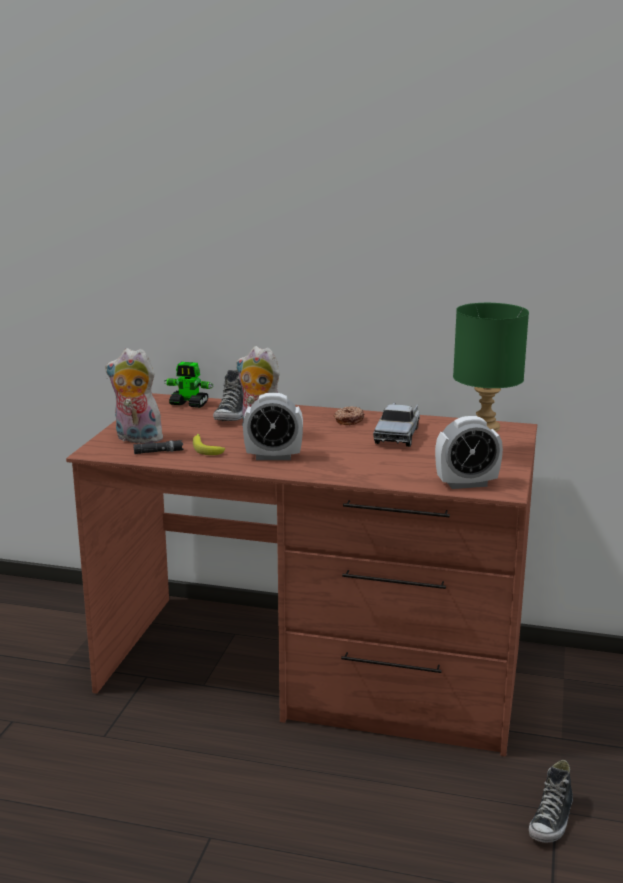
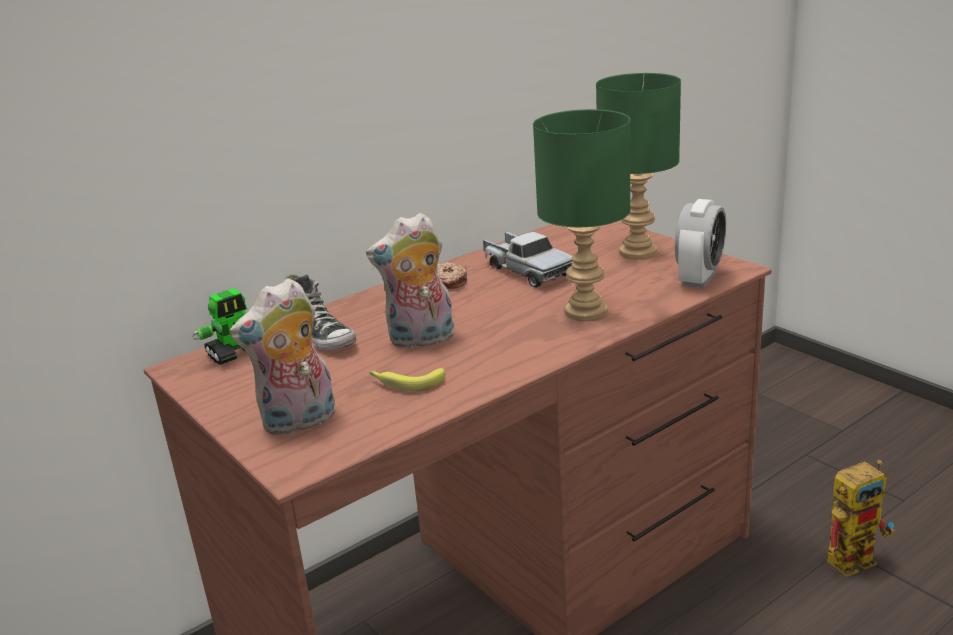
camera: 50 degrees left, 5 degrees up
(158, 452) = (370, 418): black flashlight -> none
(273, 457) = (496, 349): alarm clock -> none
(359, 466) = (587, 312): none -> green table lamp
(551, 821) = (855, 556): shoe -> toy robot

